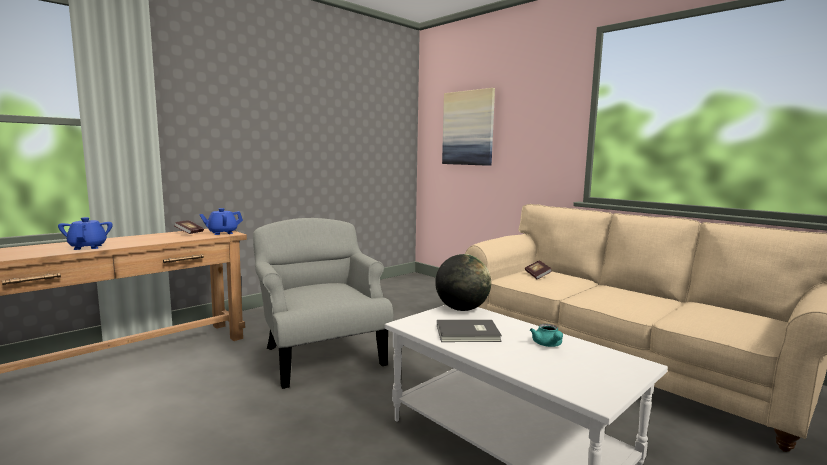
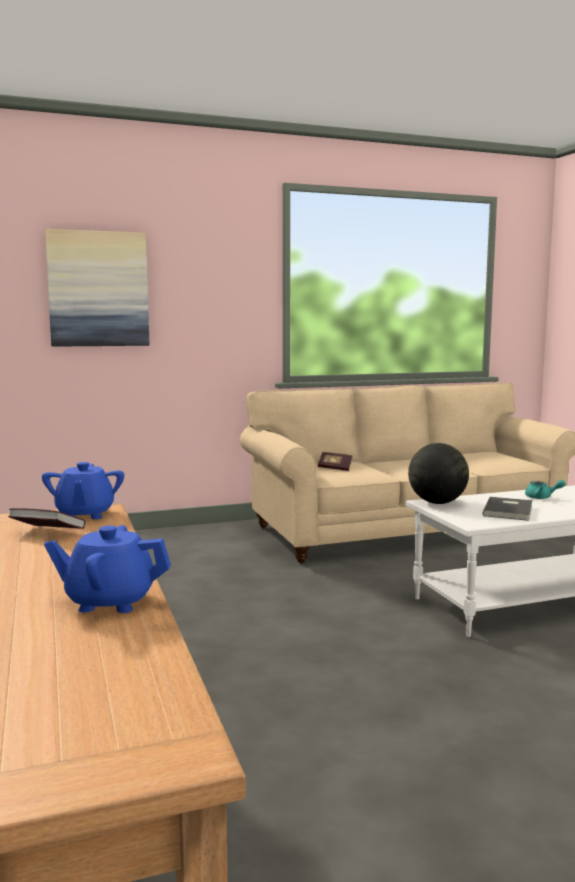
camera: 65 degrees left, 0 degrees up
(321, 355) = (266, 654): grey armchair -> none

